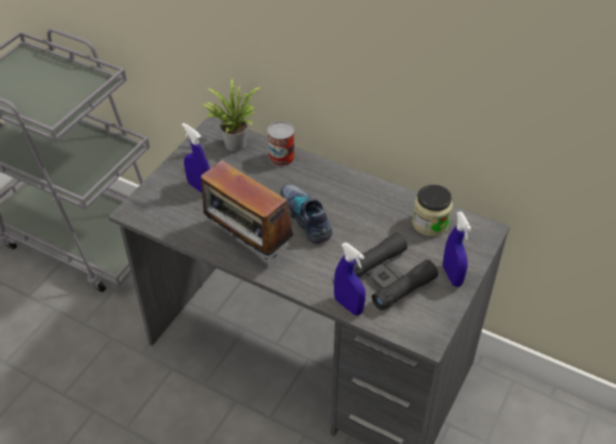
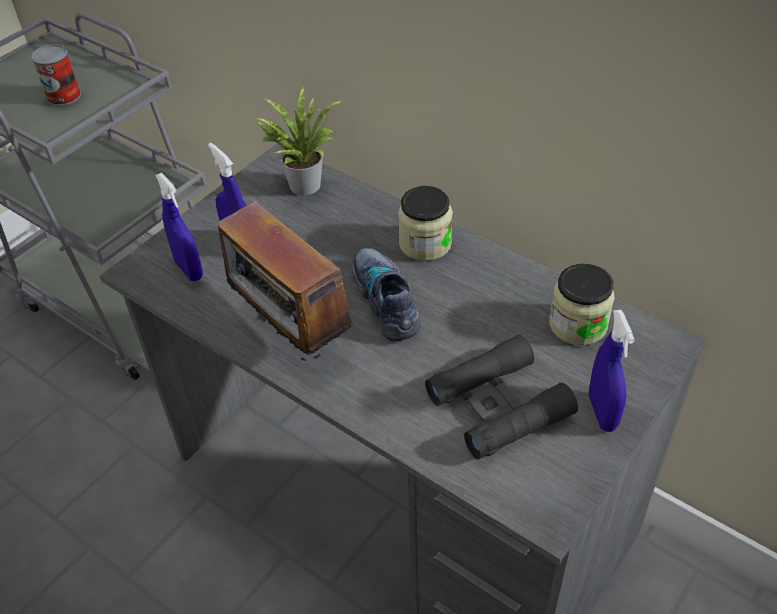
camera: 10 degrees right, 0 degrees up
(281, 157) = (367, 209): can -> can (63, 95)
(324, 178) = (425, 244): none -> jar
(348, 305) = (426, 445): blue spray bottle -> blue spray bottle (189, 269)

